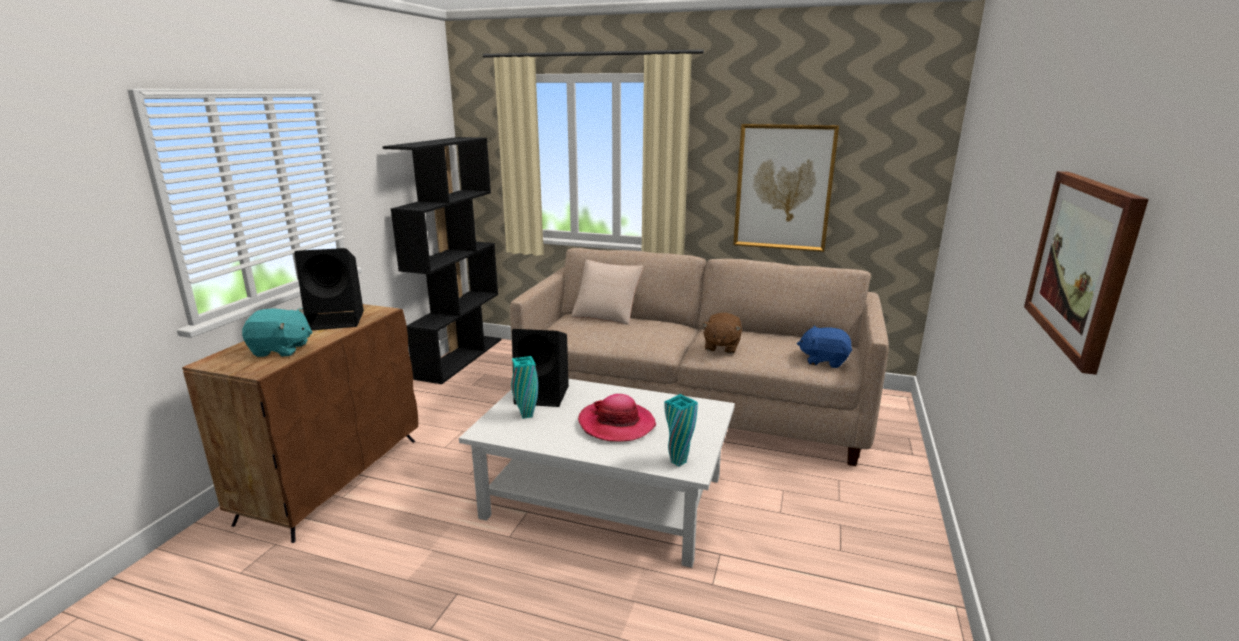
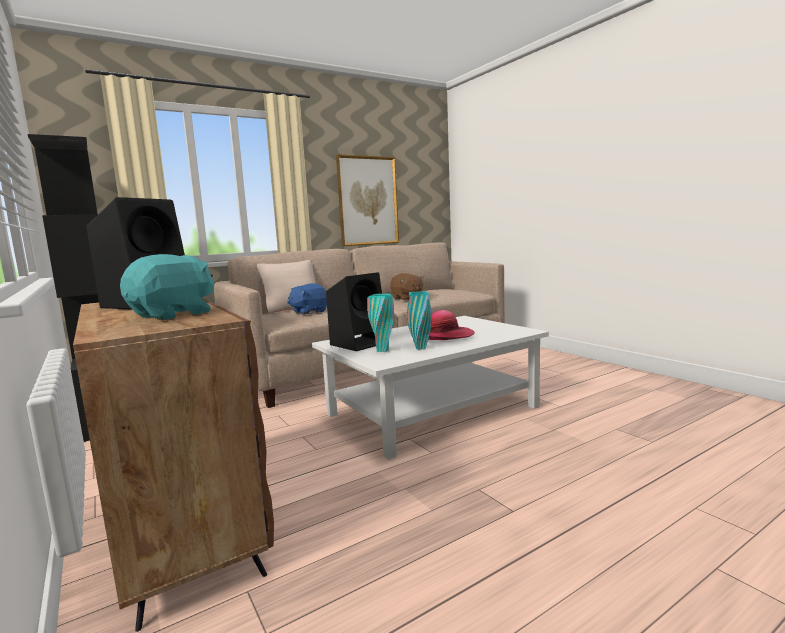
camera: 50 degrees left, 10 degrees down
(678, 462) = (514, 332): turquoise vase -> turquoise vase (420, 348)
(823, 361) = (463, 291): blue plush toy -> blue plush toy (309, 312)
(1081, 263) = (671, 149): picture -> none

